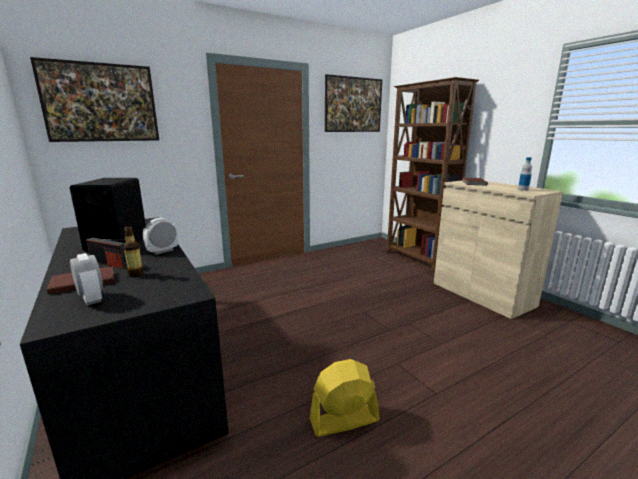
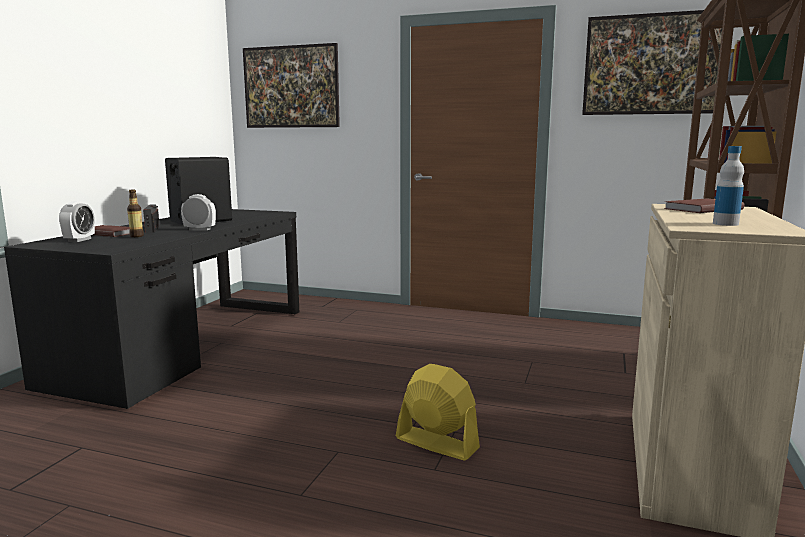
camera: 50 degrees right, 5 degrees down
(344, 420) = (193, 452): yellow fan -> yellow fan (436, 443)

